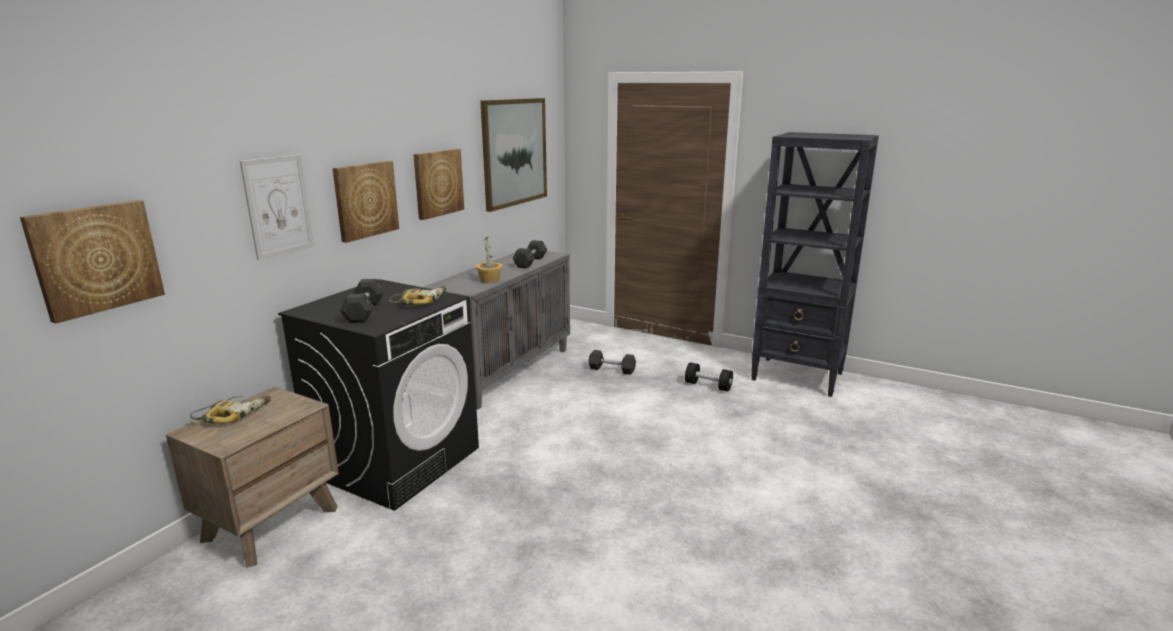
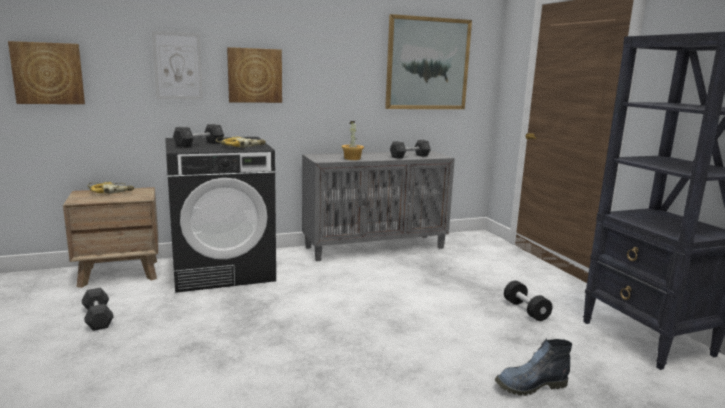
camera: 40 degrees right, 5 degrees down
(438, 183) = (331, 75): picture -> none
(612, 369) = (457, 271): grey dumbbell -> grey dumbbell (98, 318)
(793, 445) = (530, 386): none -> boot

